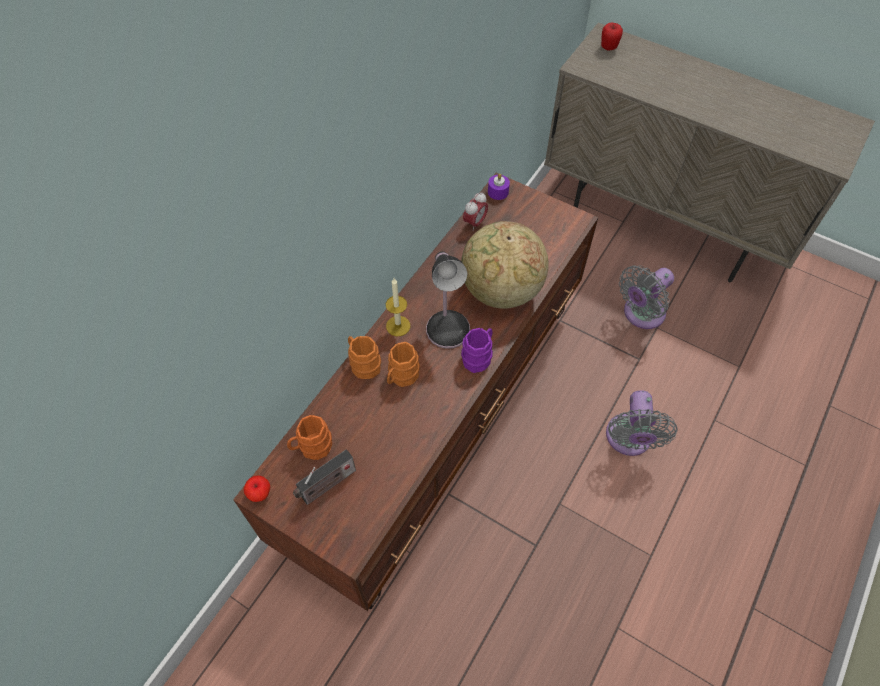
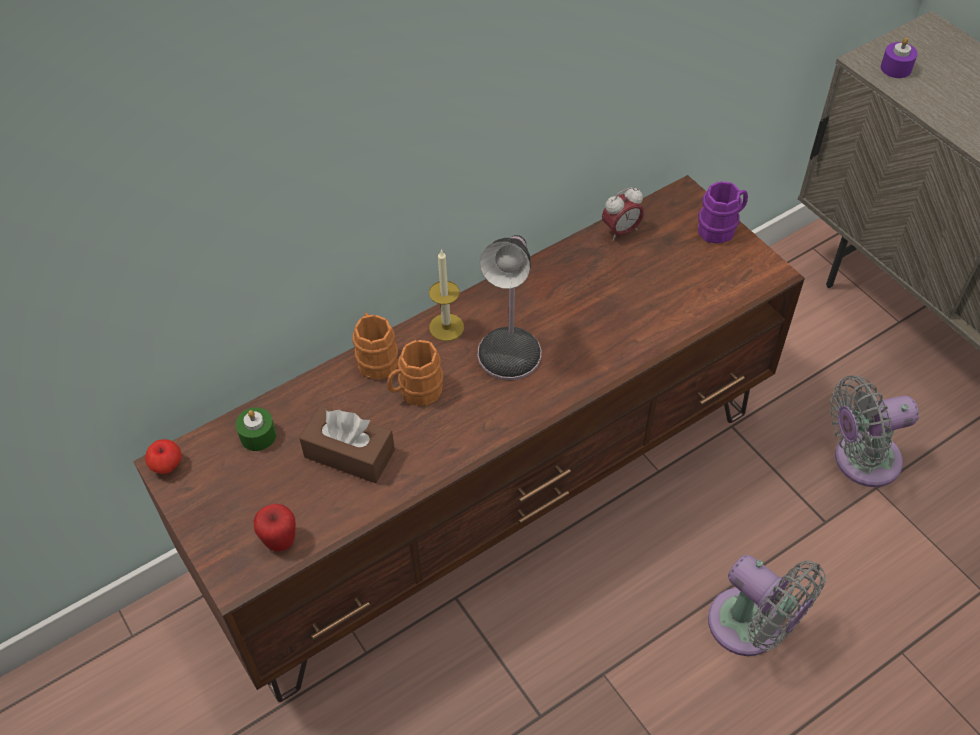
camera: 25 degrees right, 5 degrees down
(312, 447) = (258, 435): orange mug -> green candle
(326, 486) = (250, 489): radio -> none
(380, 435) = (349, 453): none -> brown tissue box
(479, 356) = (531, 403): purple mug -> purple mug (721, 227)
(498, 192) = (676, 201): purple candle -> purple candle (896, 68)
(500, 291) = (608, 329): globe -> none
(608, 48) = (927, 48): apple -> apple (280, 540)
(628, 440) = (751, 628): grey fan -> grey fan turned 75 degrees counterclockwise

